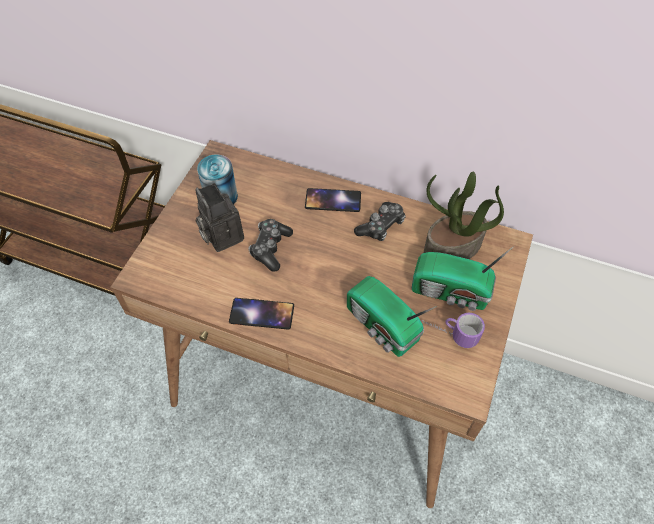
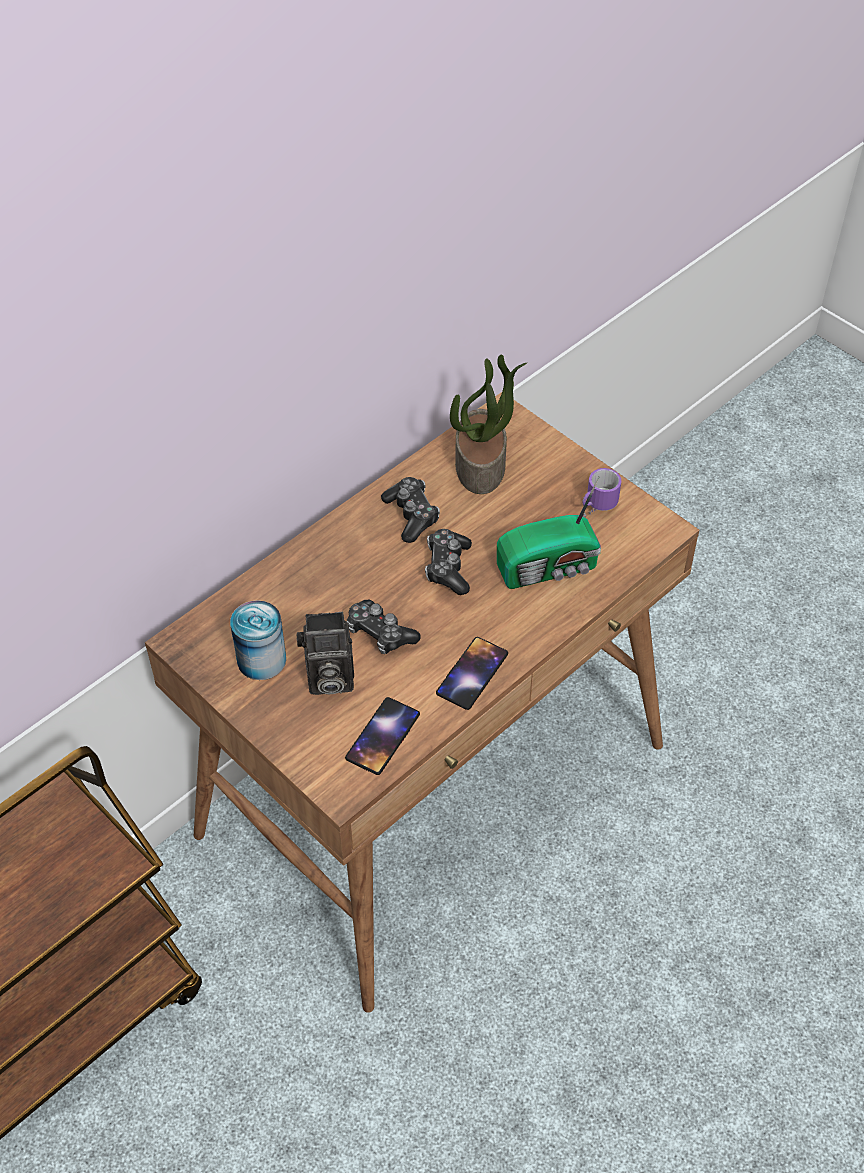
camera: 65 degrees left, 5 degrees down
(333, 200) = (343, 546): phone -> phone (383, 736)
(347, 264) = (448, 568): none -> game controller
(452, 292) = (538, 491): radio -> none

